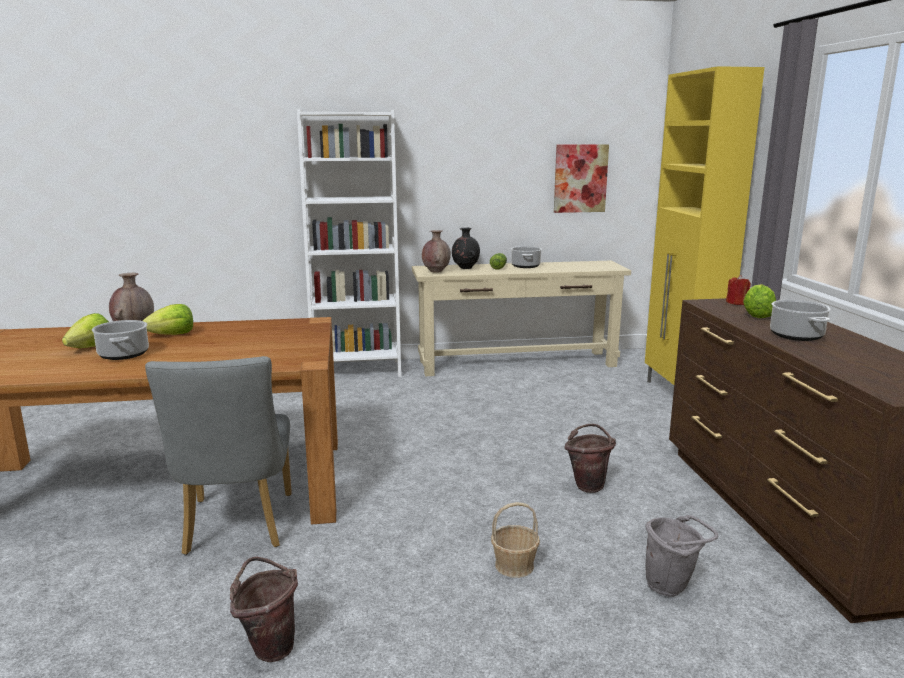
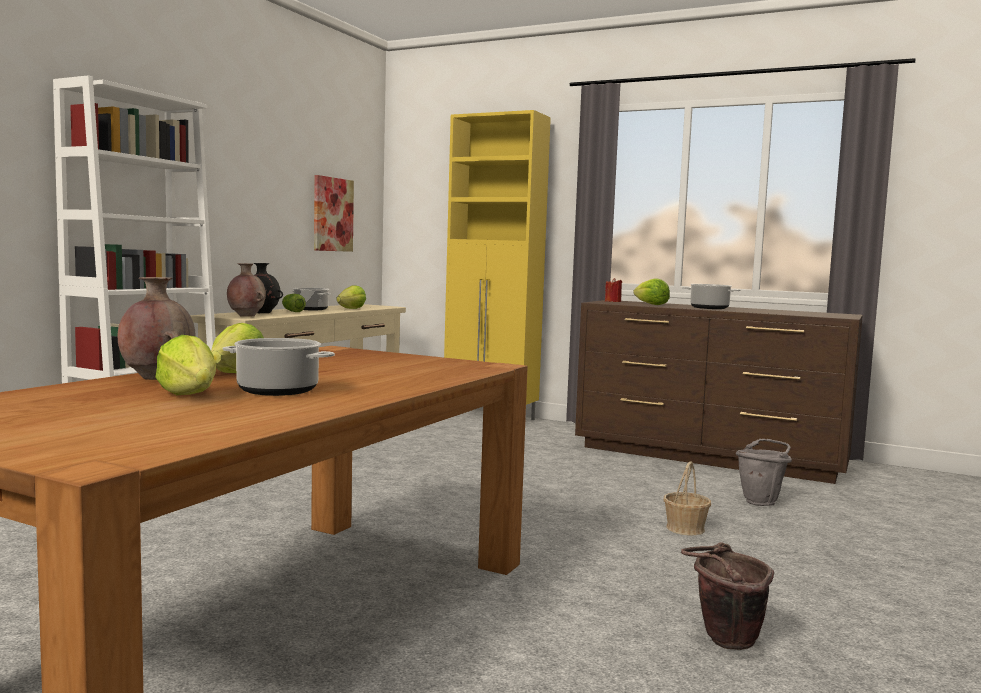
camera: 55 degrees left, 10 degrees down
(237, 528) = (457, 609): grey chair -> none
(563, 268) = (351, 309): none -> lettuce
(588, 484) = (590, 477): brown bucket -> none

